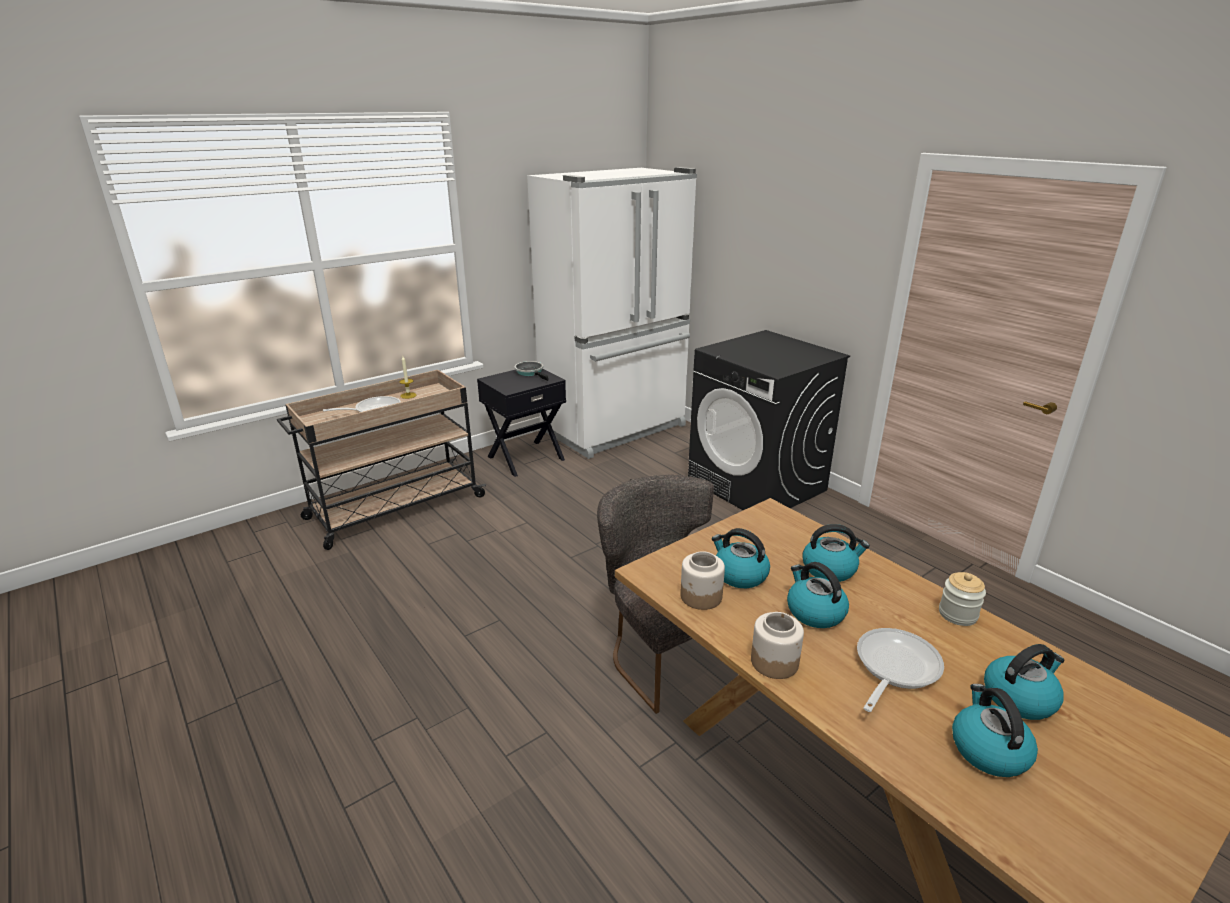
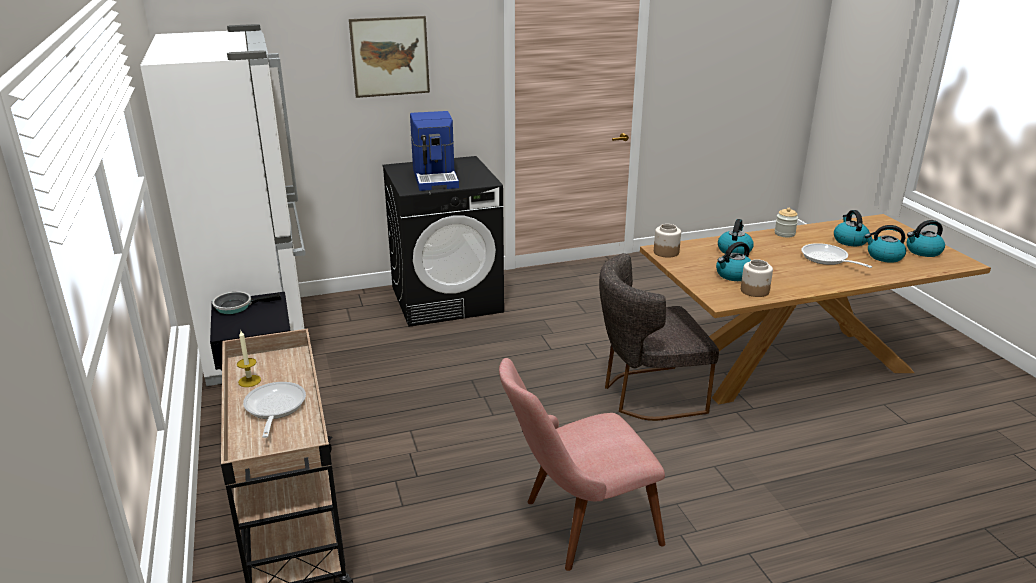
camera: 70 degrees left, 0 degrees up
(418, 641) = (576, 526): none -> pink chair
(757, 352) = (436, 178): none -> coffee machine
(774, 661) = (820, 284): jar -> jar (666, 252)
(791, 220) = (390, 56): none -> picture
(814, 612) = (776, 264): kettle -> kettle (923, 251)

